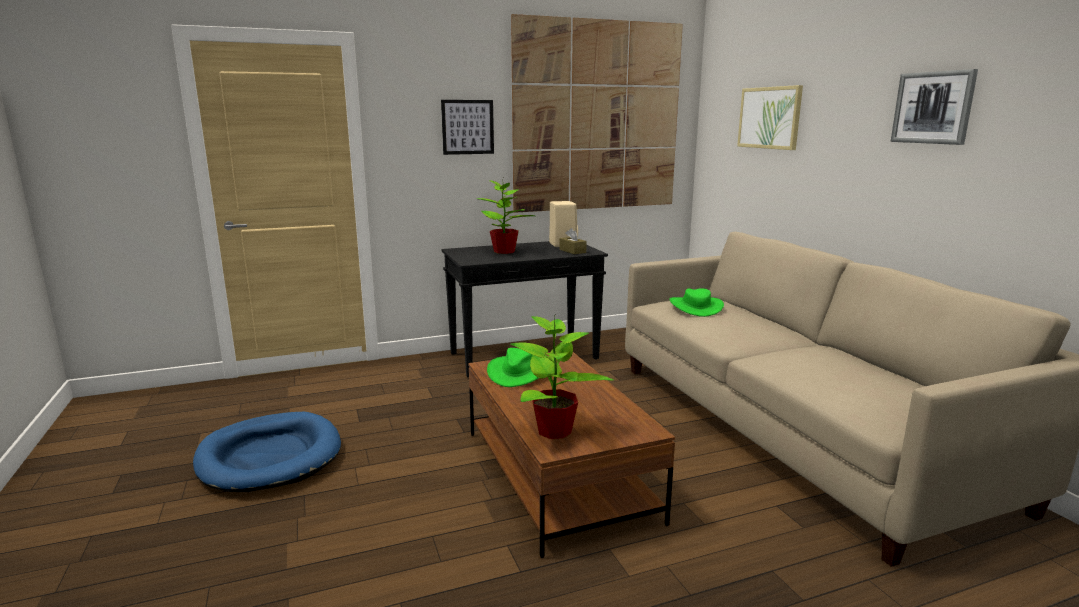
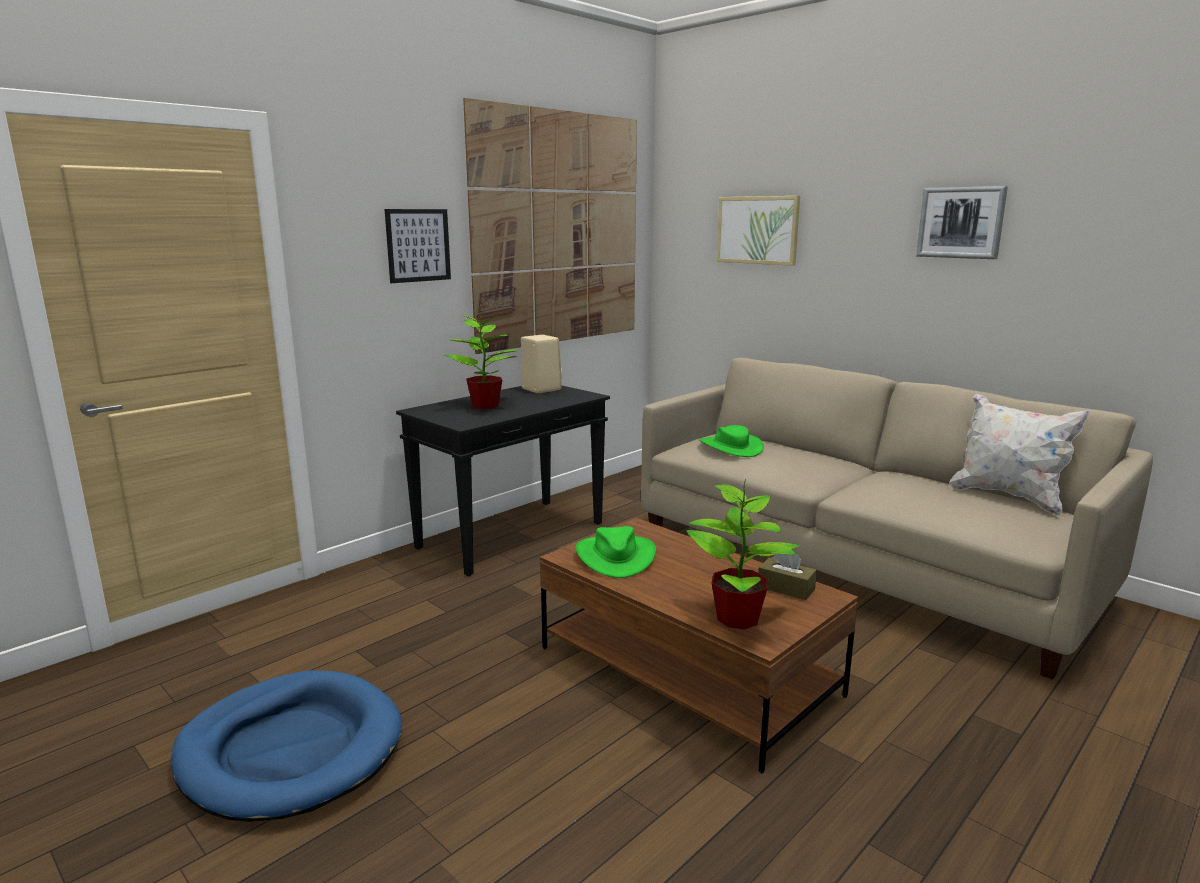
camera: 25 degrees left, 0 degrees up
(572, 251) = (566, 396): brown tissue box -> brown tissue box (786, 588)
(917, 384) = (1008, 497): none -> white pillow

